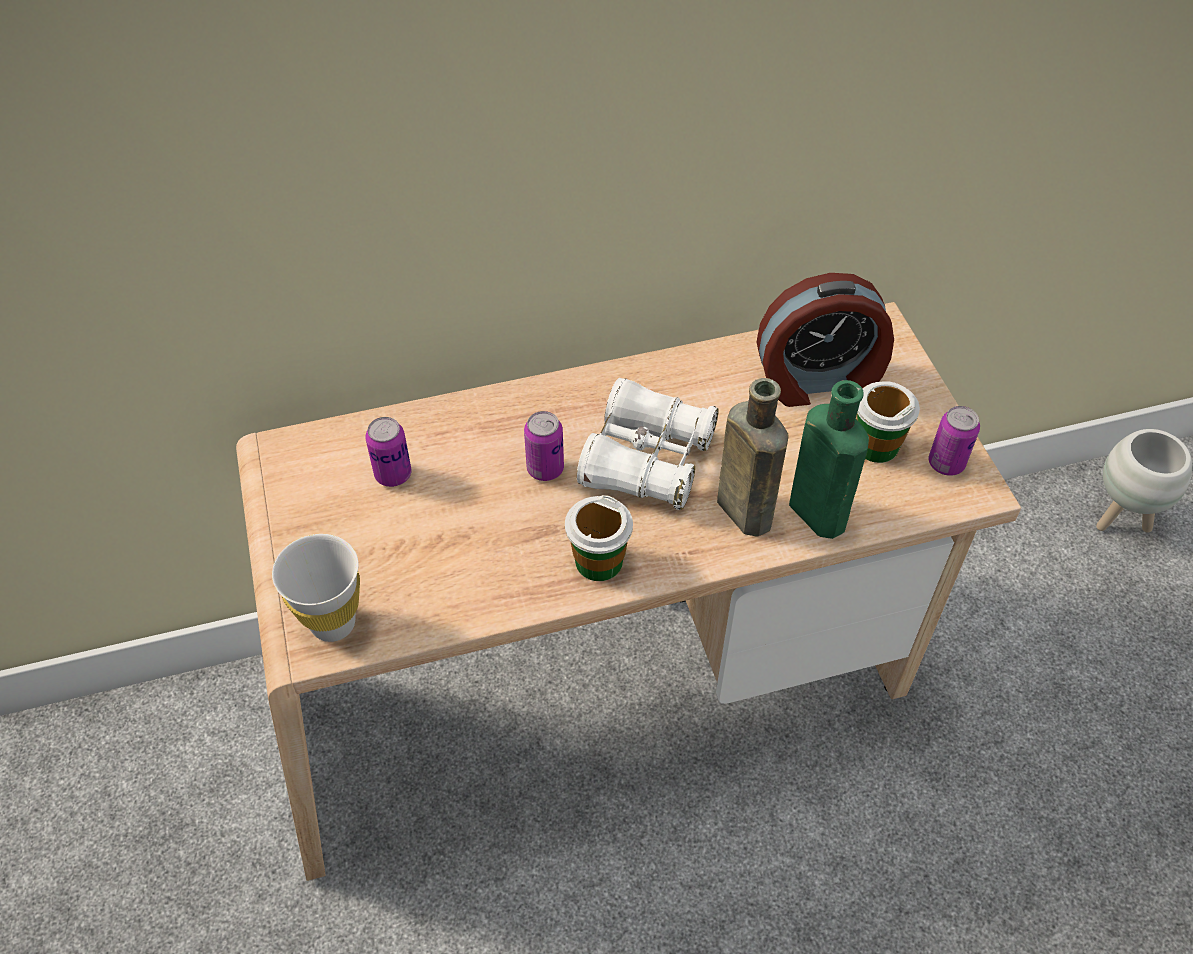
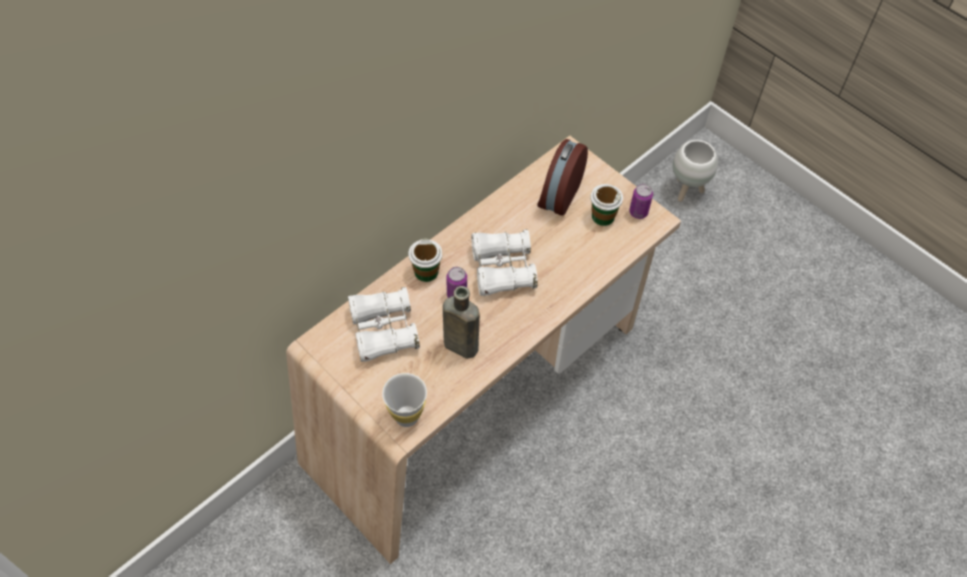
camera: 30 degrees left, 5 degrees up
(393, 474) = (383, 330): can -> white binoculars
(598, 561) = (511, 330): cup -> cup (426, 272)
(741, 508) = (560, 274): brown bottle -> brown bottle (458, 345)
(814, 510) = (593, 261): green bottle -> none
(818, 382) = (558, 194): alarm clock -> alarm clock turned 150 degrees clockwise

